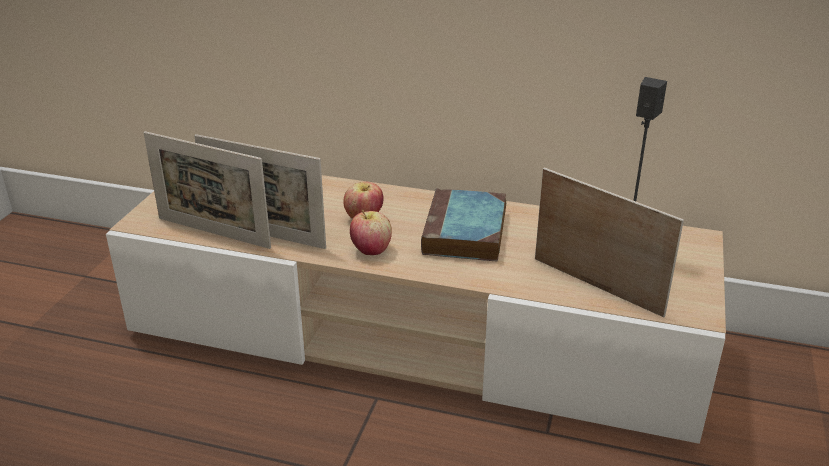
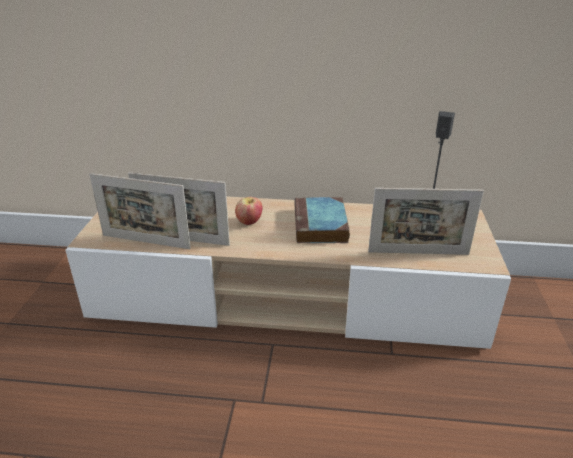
camera: 10 degrees left, 0 degrees up
(371, 250) = (261, 243): apple -> none
(596, 286) = (418, 253): picture frame -> picture frame turned 150 degrees clockwise

